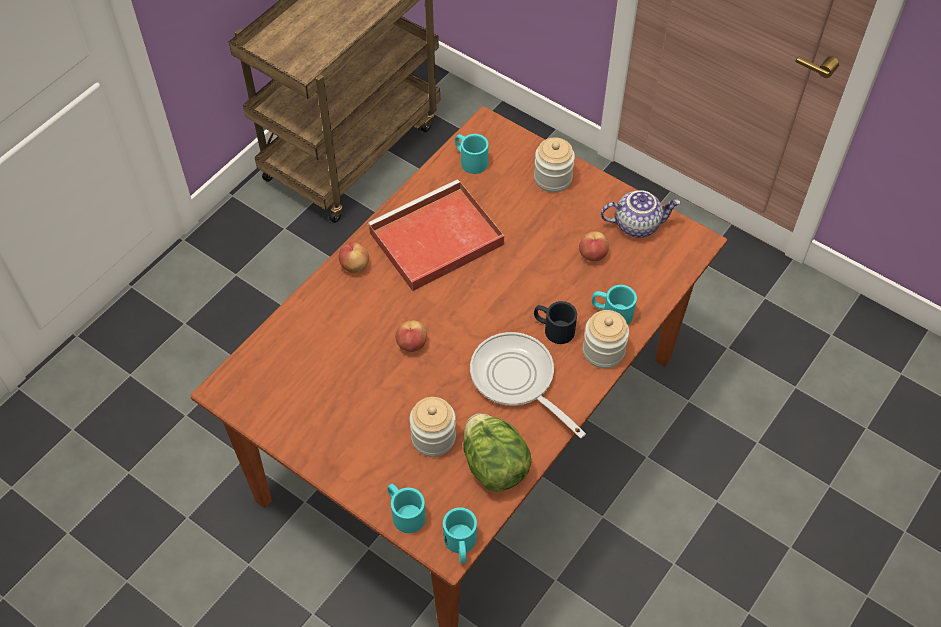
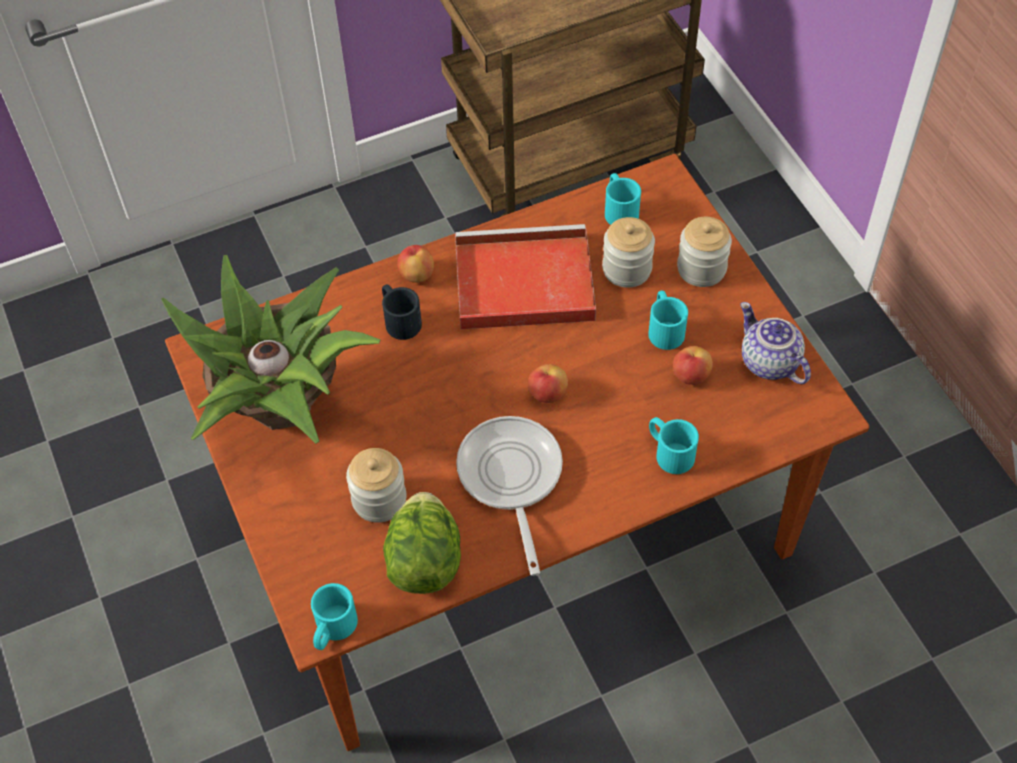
camera: 30 degrees right, 0 degrees up
(317, 404) = (283, 406): none -> potted plant
(404, 512) = (297, 565): turquoise mug -> turquoise mug (664, 328)
(412, 344) = (422, 387): apple -> apple (547, 394)
(553, 328) = (589, 439): black mug -> black mug (399, 319)
(603, 351) = (630, 491): jar -> jar (627, 269)
(637, 224) = (768, 362): teapot -> teapot turned 150 degrees counterclockwise

